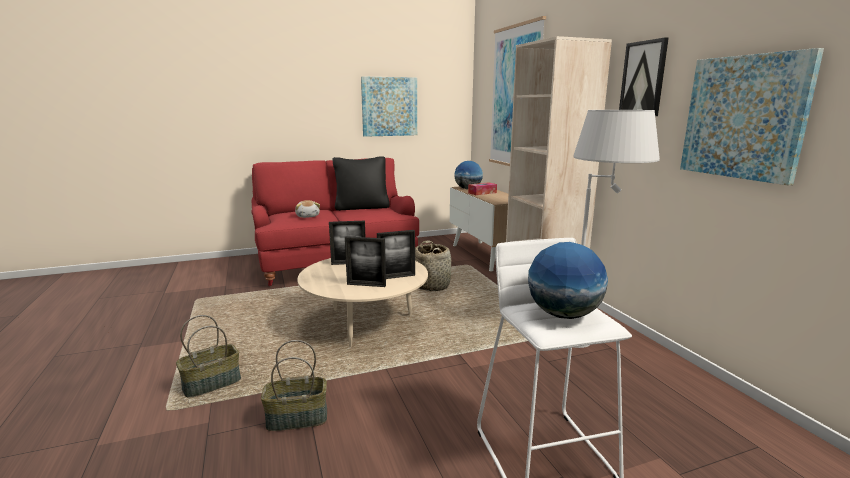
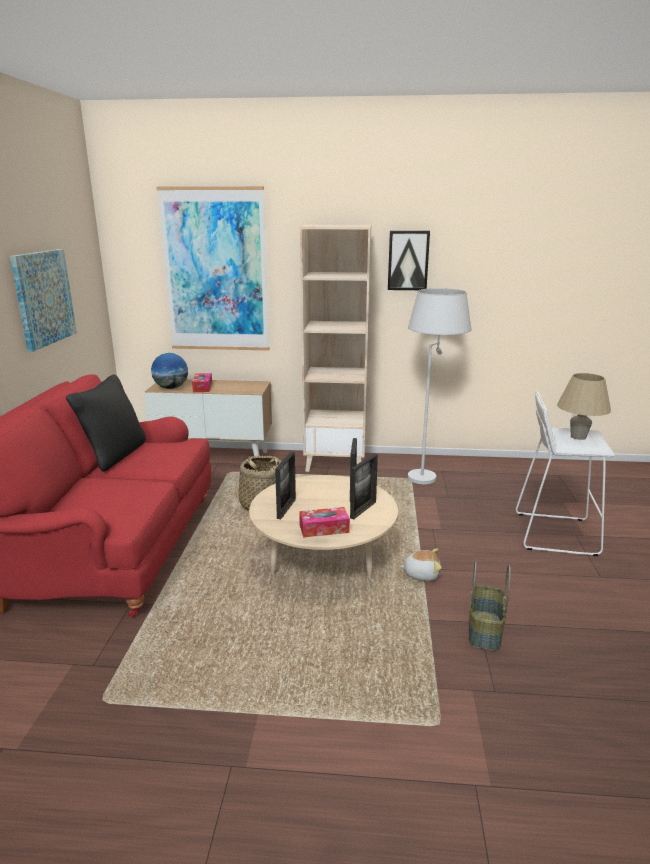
camera: 65 degrees left, 5 degrees up
(212, 383) = (395, 686): basket -> none
(308, 216) = (119, 492): plush toy -> plush toy (421, 574)
(325, 278) = (324, 528): none -> tissue box
(563, 314) = (578, 437): globe -> beige table lamp
(744, 117) = (496, 290): picture -> none

